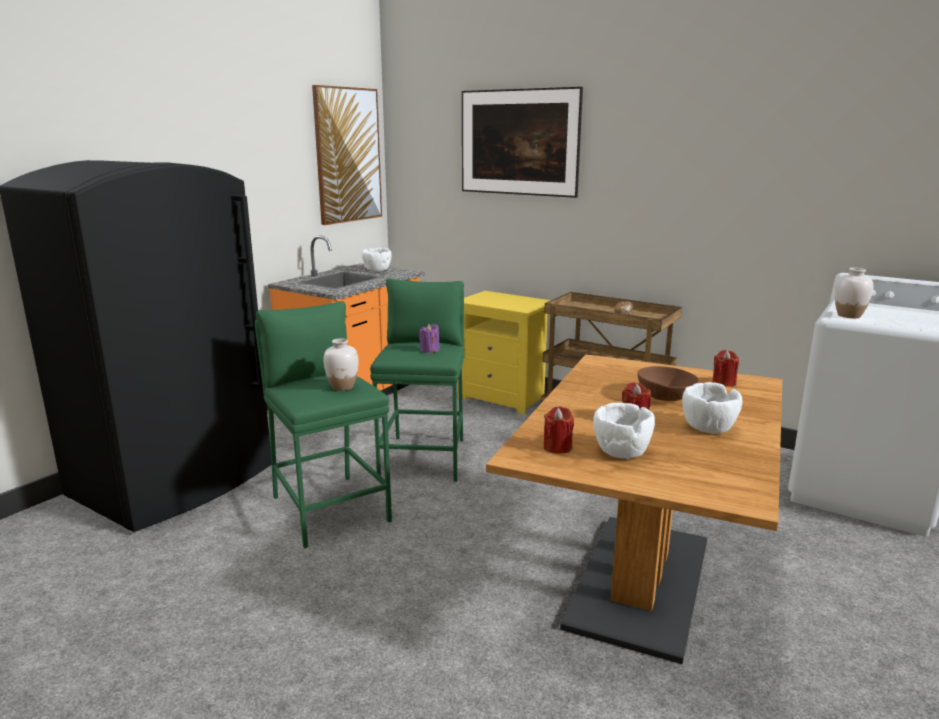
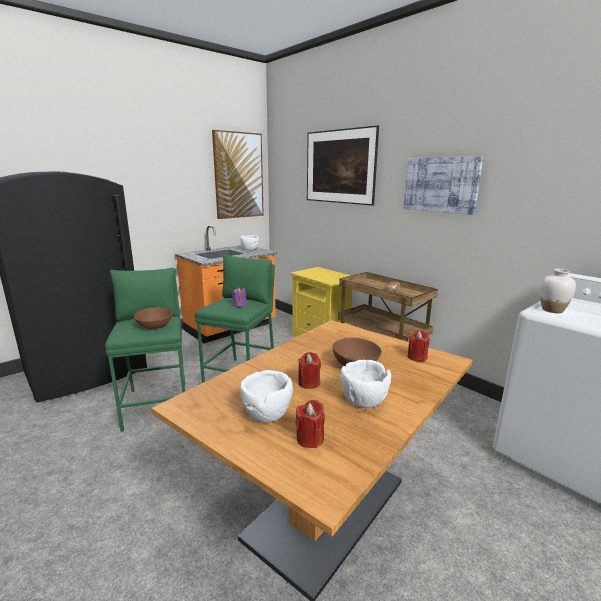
camera: 15 degrees right, 0 degrees up
(342, 387) = (155, 326): white vase -> brown bowl
(557, 447) = (220, 401): red candle -> red candle (310, 439)
(678, 169) = (440, 185): none -> picture

